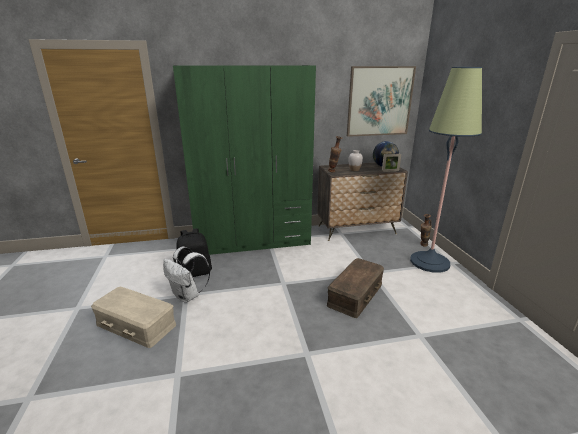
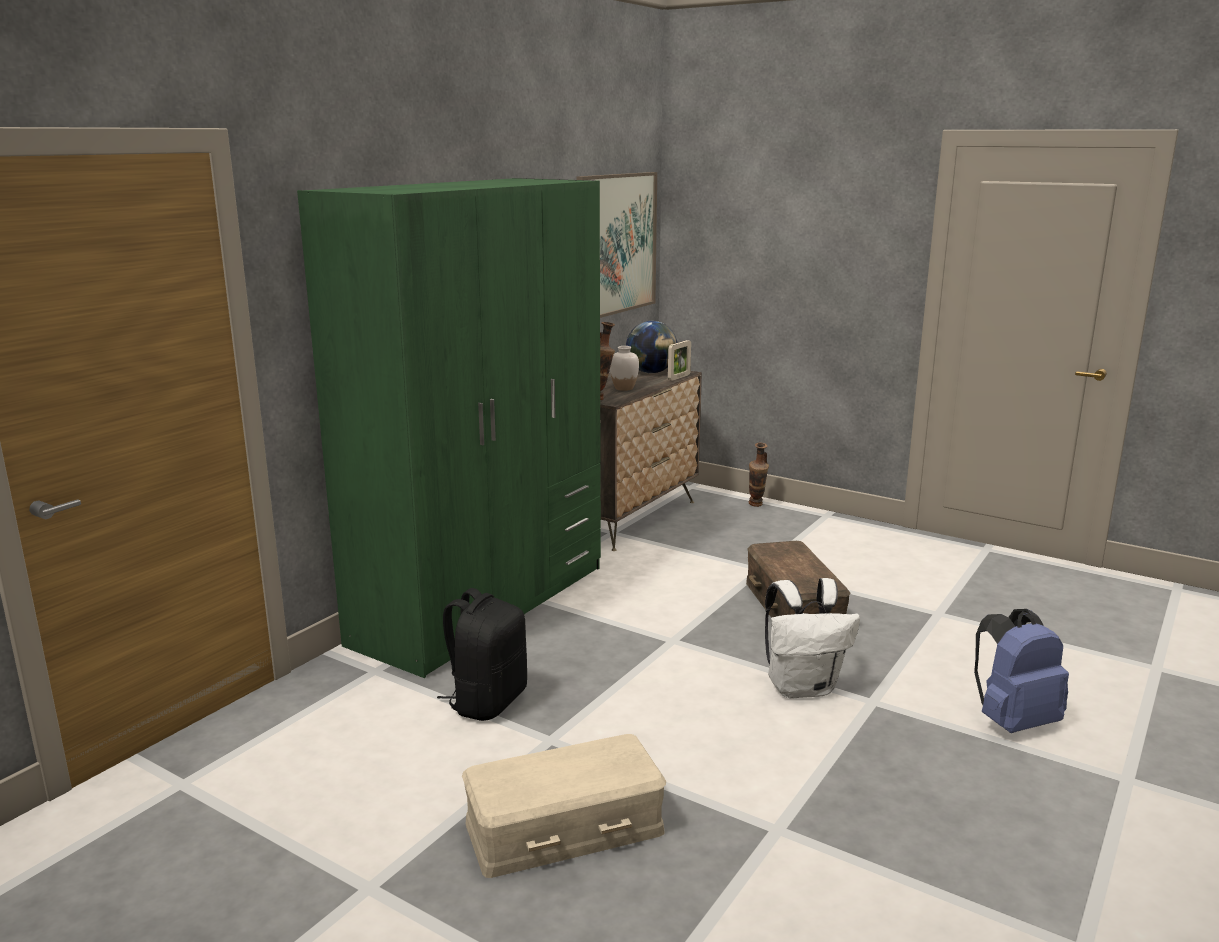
camera: 45 degrees left, 5 degrees down
(188, 296) = (557, 738): white backpack -> white backpack (803, 687)
(352, 410) = (1012, 721): none -> blue backpack
(429, 262) = (802, 524): floor lamp -> none

